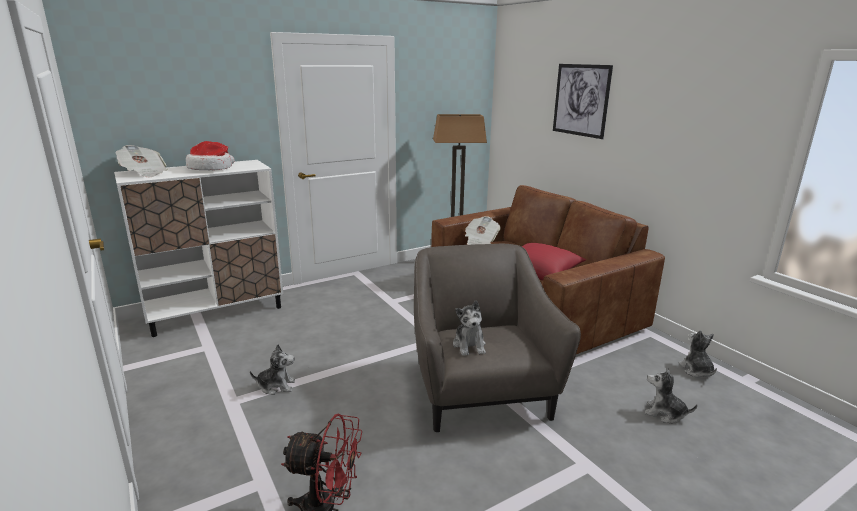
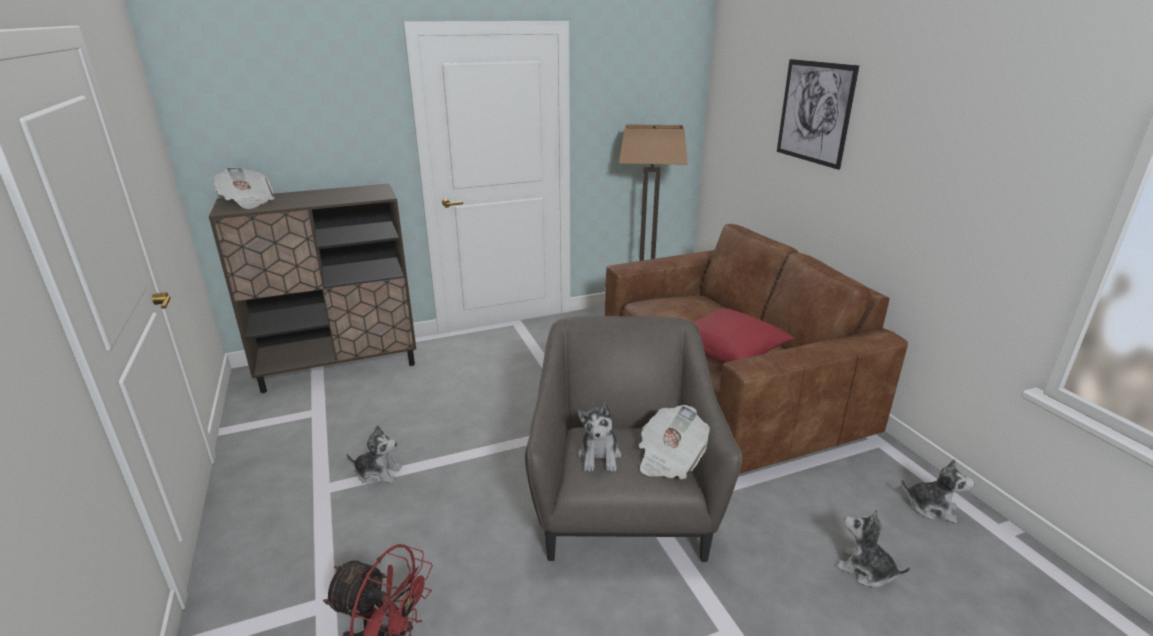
camera: 10 degrees right, 5 degrees up
(211, 168) = (327, 196): hat -> none
(216, 312) = (340, 366): white cabinet -> brown cabinet
(480, 241) = (666, 297): newspaper -> newspaper (670, 458)
(696, 371) = (931, 507): plush toy -> plush toy turned 120 degrees clockwise

